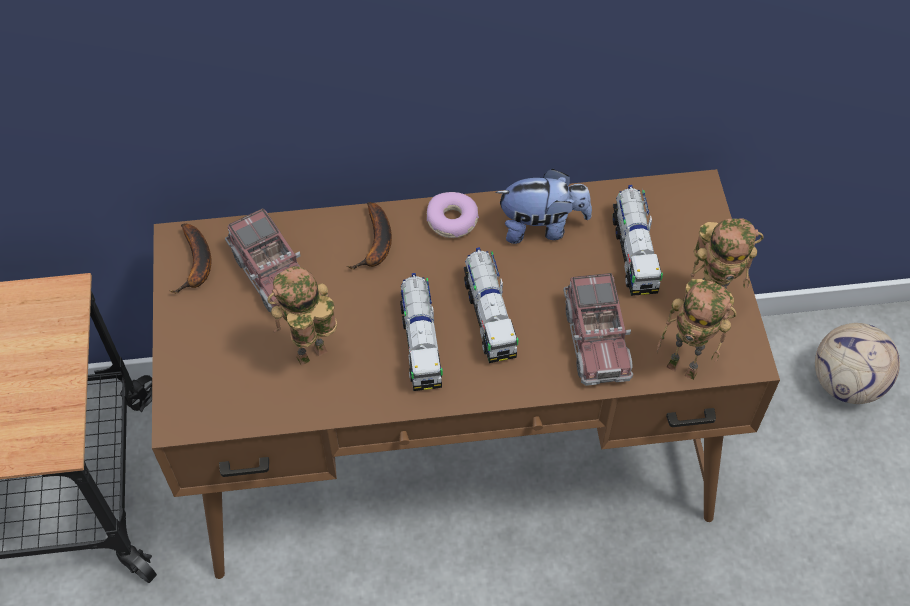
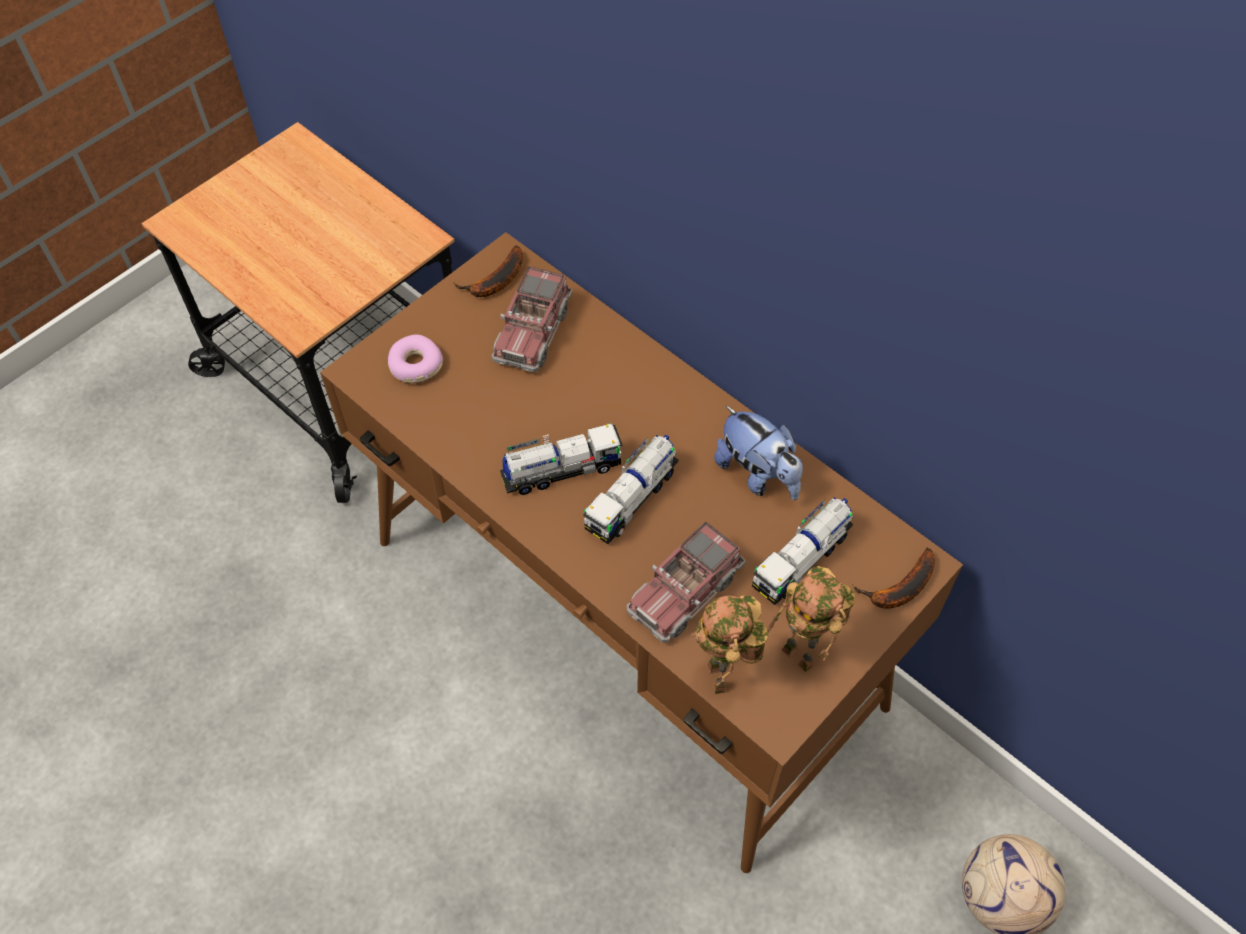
camera: 50 degrees right, 0 degrees up
(311, 359) = (481, 411): toy robot -> none
(376, 244) = (624, 376): banana -> banana (899, 589)
(420, 343) = (561, 470): toy truck -> toy truck turned 150 degrees counterclockwise
(452, 221) = (699, 409): donut -> donut (415, 365)

